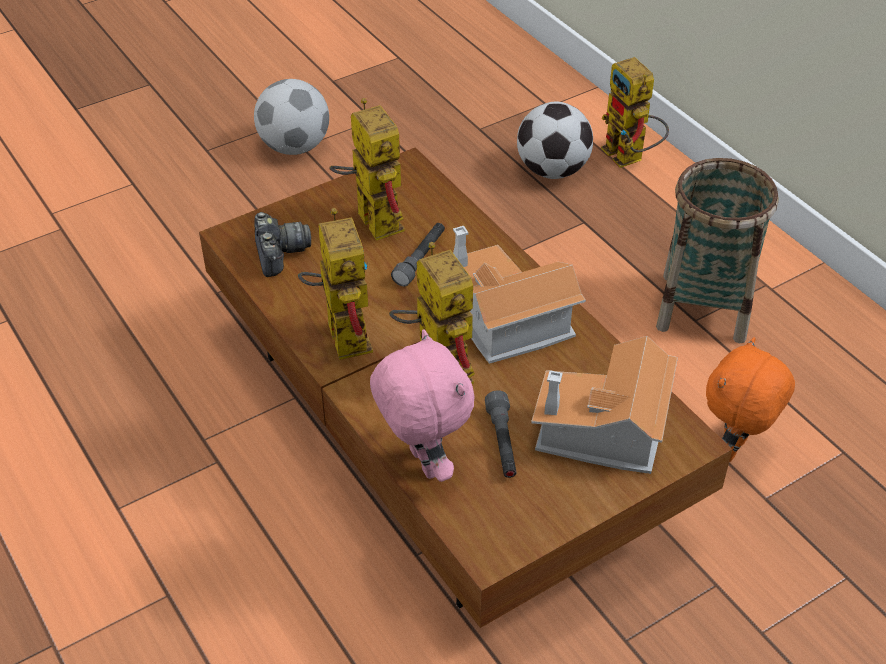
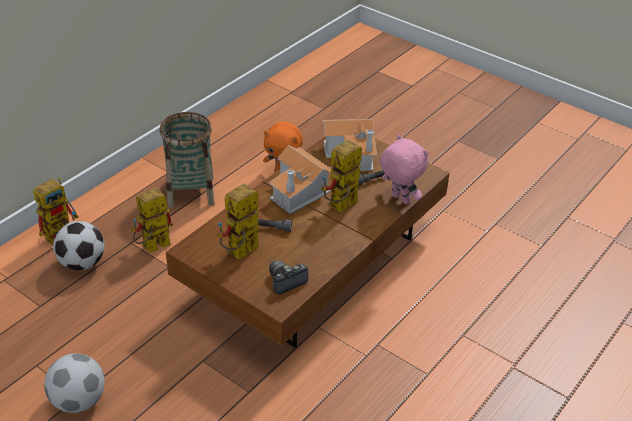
camera: 110 degrees left, 5 degrees down
(341, 331) = (334, 243): toy robot -> toy robot (152, 248)
(422, 463) = (399, 199): pink plush toy -> pink plush toy turned 90 degrees clockwise

